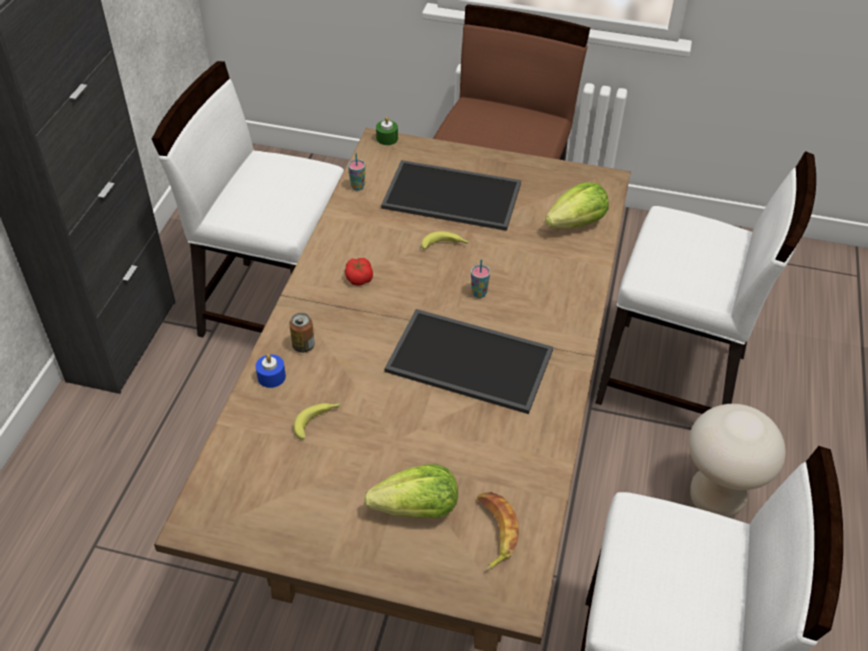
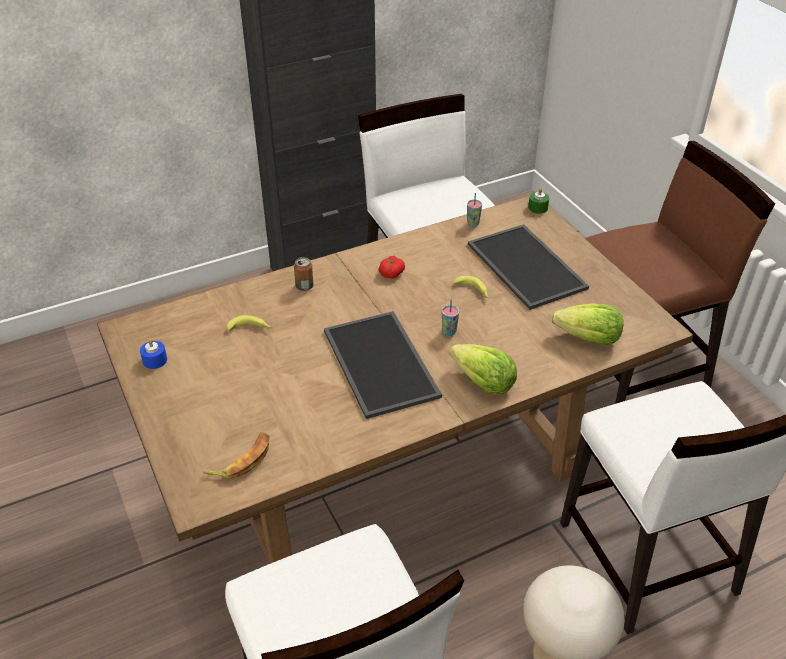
camera: 50 degrees right, 5 degrees down
(271, 377) = (264, 289): blue candle -> blue candle (155, 360)
(417, 509) = (225, 413): lettuce -> lettuce (483, 383)

